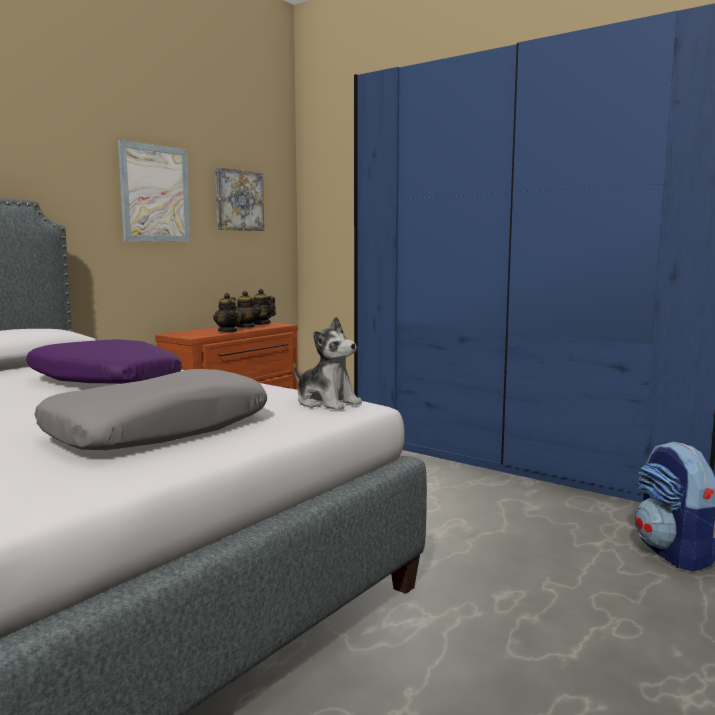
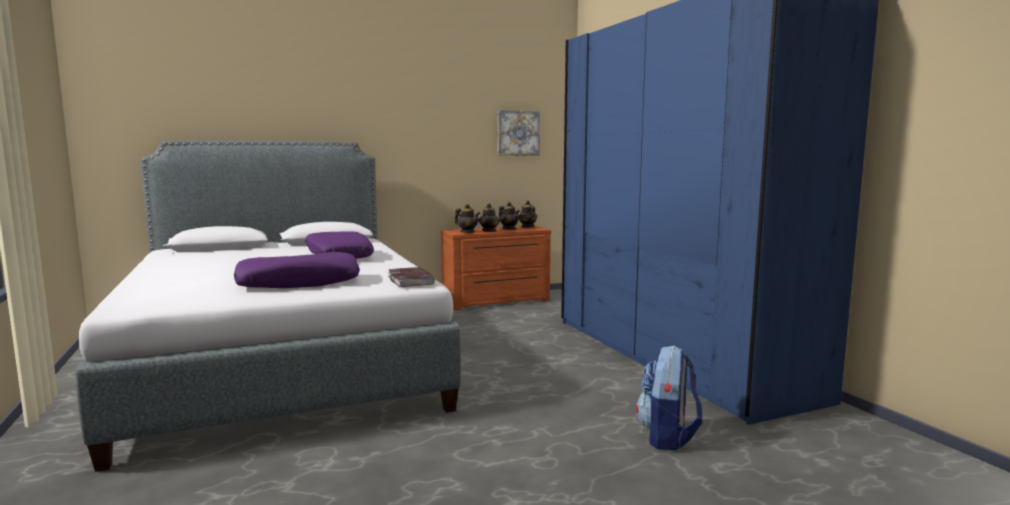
camera: 30 degrees right, 0 degrees up
(155, 193) = (446, 132): picture -> none
(159, 430) = (299, 283): grey pillow -> purple pillow
(203, 334) = (467, 232): none -> teapot
(327, 402) = (410, 280): plush toy -> book

